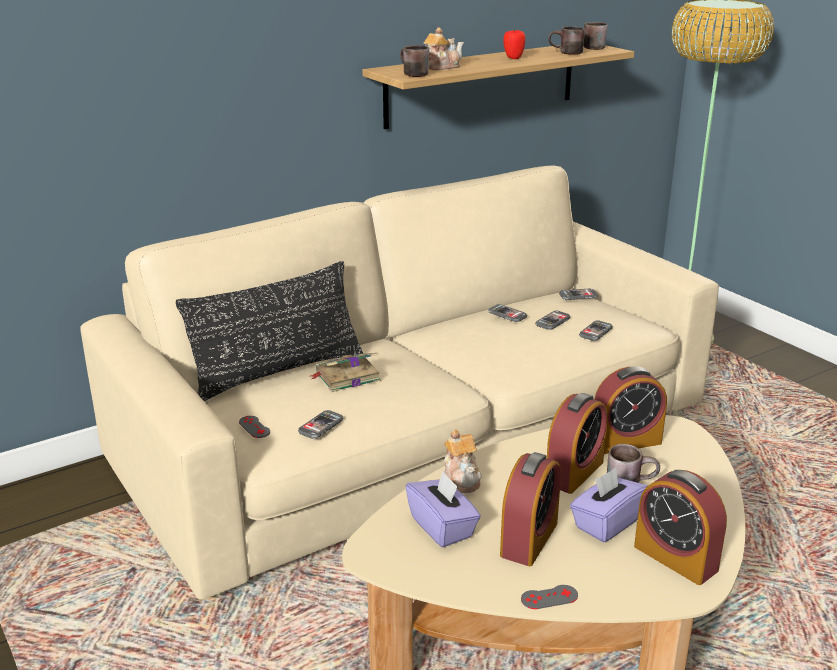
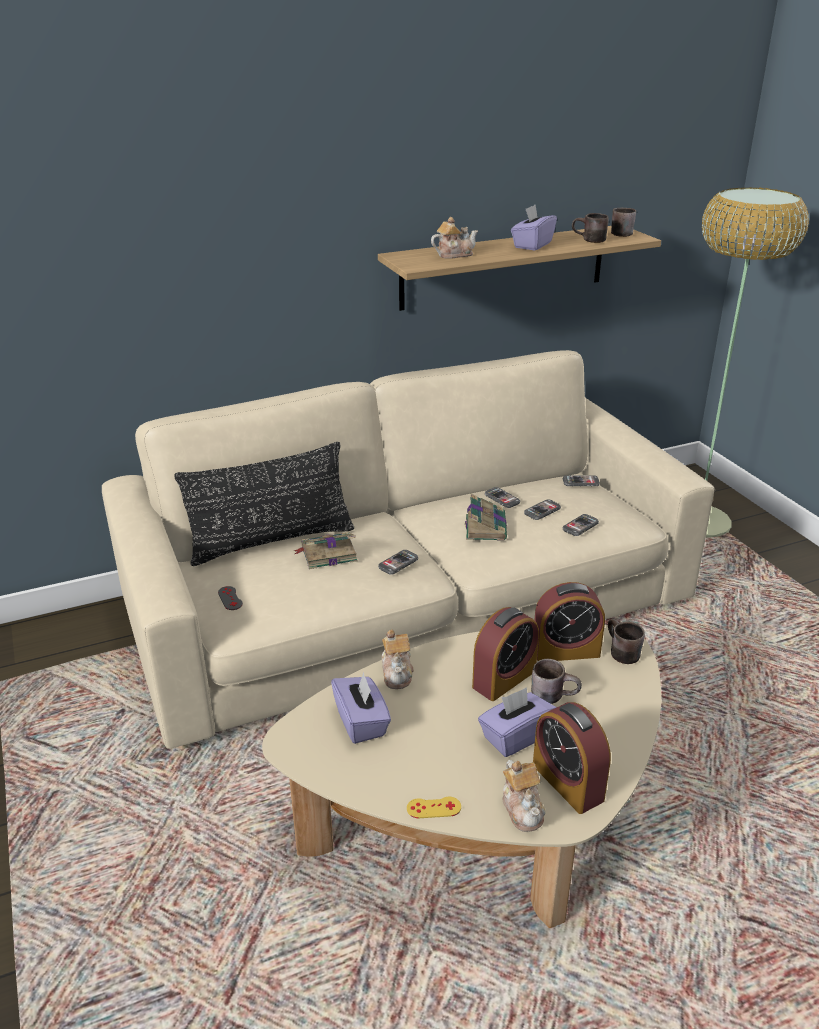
camera: 10 degrees right, 5 degrees up
(321, 426) = (287, 604): phone -> phone (398, 563)
(411, 74) = (419, 263): brown mug -> brown mug (619, 652)
(501, 340) = (485, 527): none -> book
(513, 58) = (532, 245): apple -> purple tissue box
(529, 539) = (436, 745): alarm clock -> none
(549, 597) = (434, 808): grey game controller -> yellow game controller
(640, 587) = (523, 808): none -> teapot

